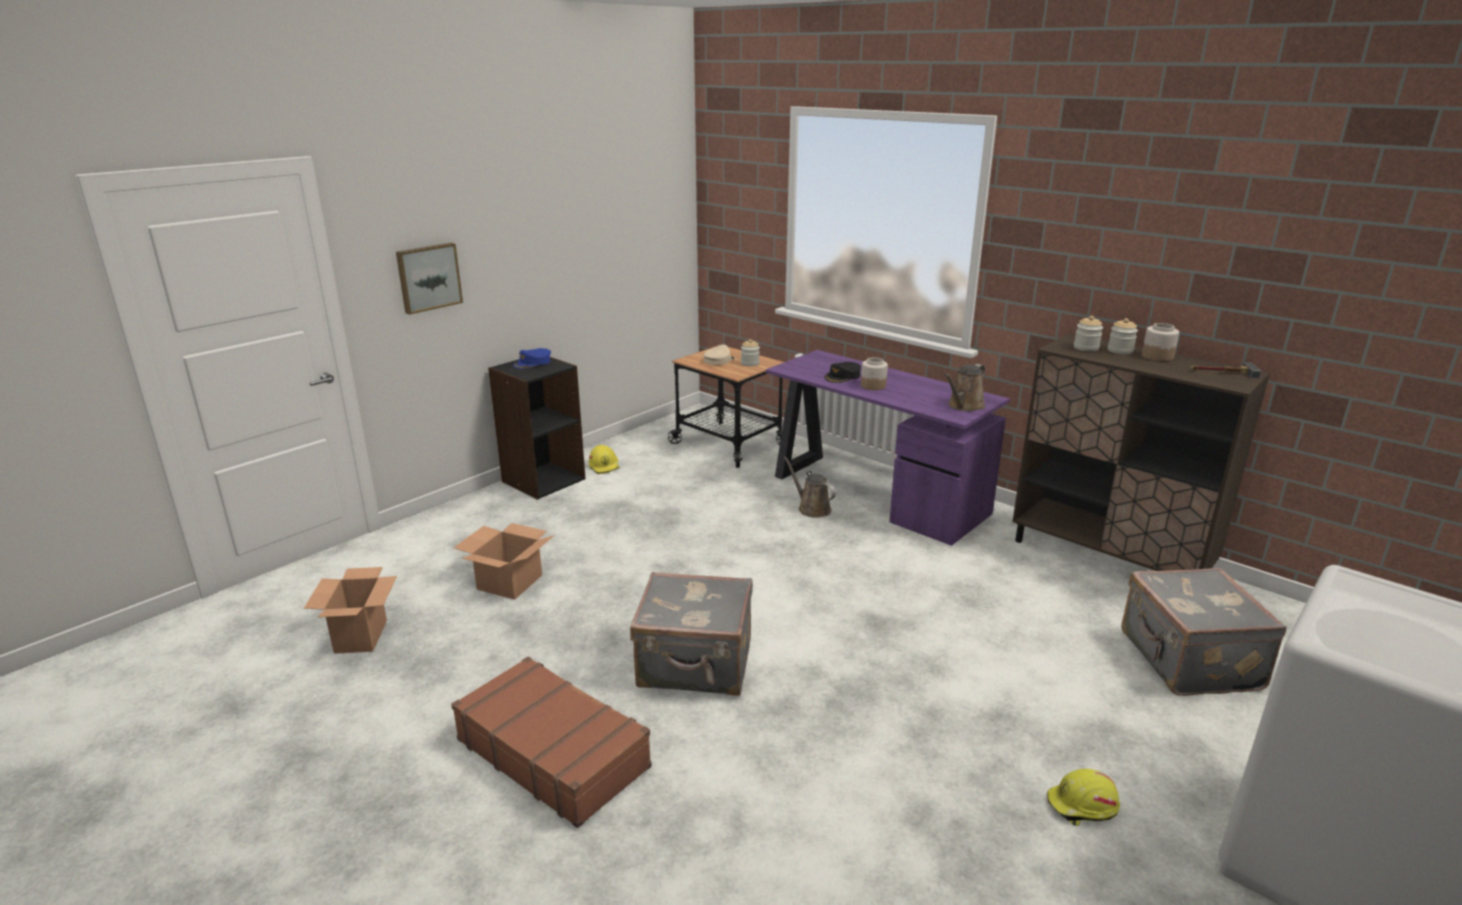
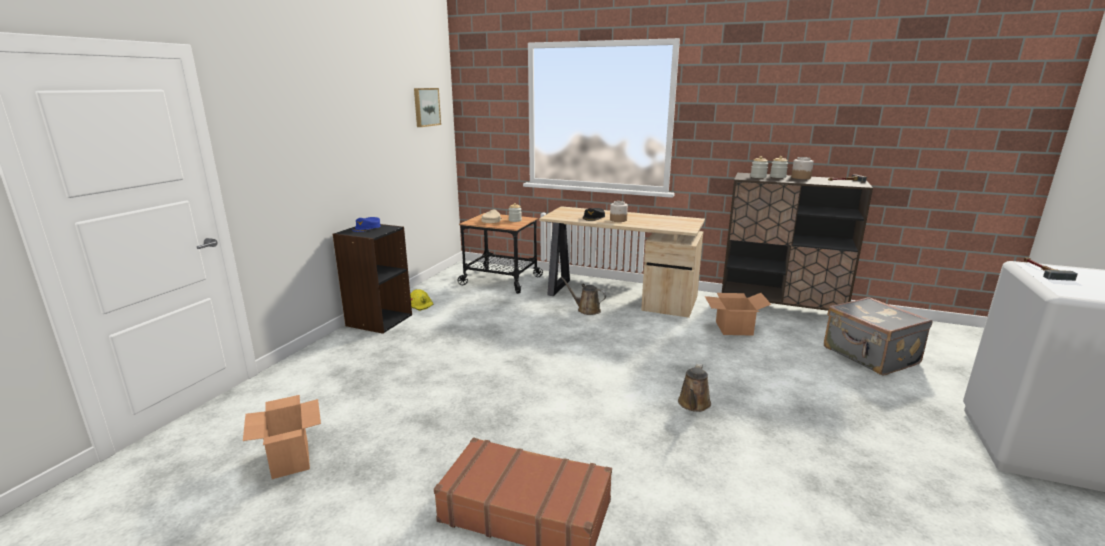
camera: 20 degrees left, 5 degrees down
(428, 277) = (286, 158): picture -> picture (426, 107)
(509, 583) = (400, 393): cardboard box -> cardboard box (734, 328)
(695, 665) = (586, 421): grey suitcase -> none
(874, 493) = (618, 296): purple desk -> beige desk
(964, 406) = (684, 224): brown watering can -> brown watering can (693, 404)
(1082, 807) = (896, 451): yellow hard hat -> none
(1358, 592) = (1041, 270): none -> hammer

